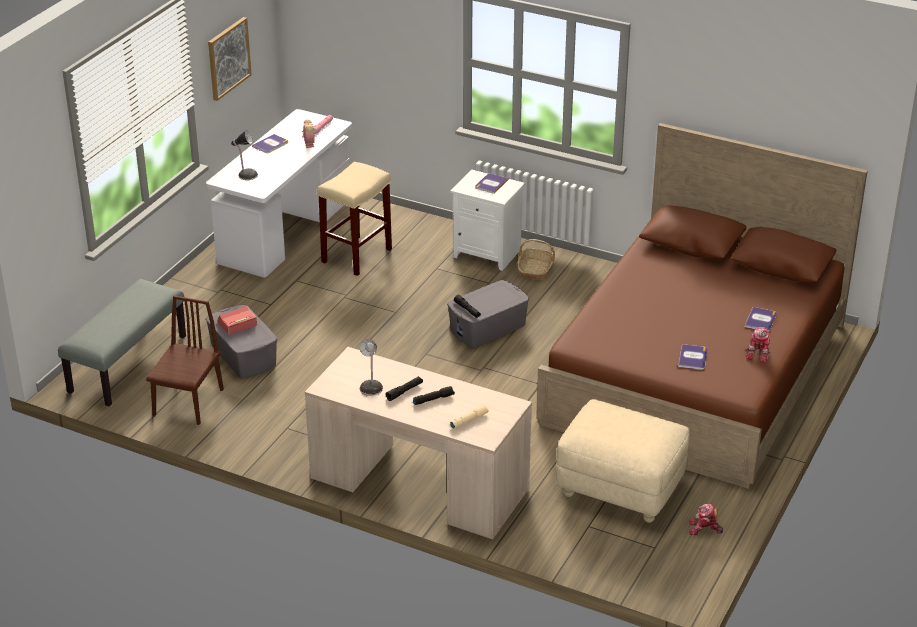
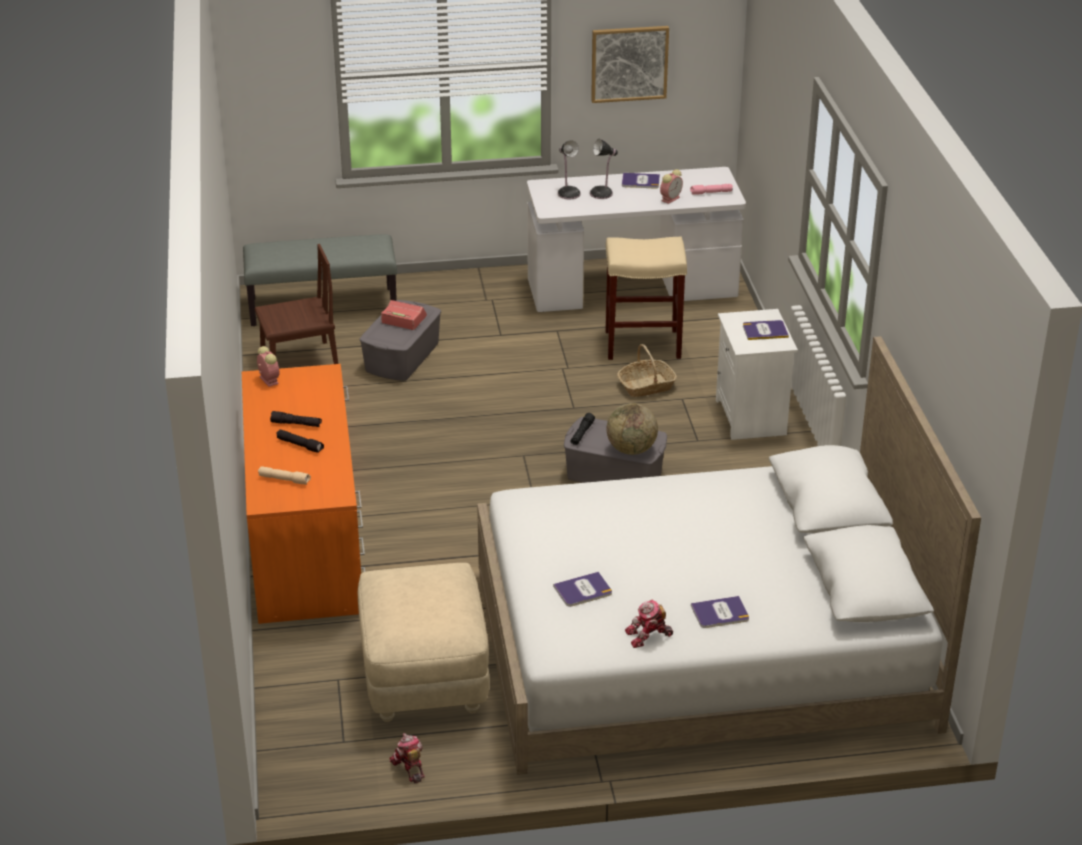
camera: 55 degrees right, 0 degrees up
(331, 383) = (268, 379): none -> alarm clock
(372, 387) = (284, 403): table lamp -> table lamp (602, 193)
(419, 482) = (306, 540): beige desk -> orange desk
(506, 299) = (631, 449): none -> globe
(535, 270) = (761, 460): basket -> basket (646, 386)
(697, 372) = (701, 650): brown bed -> white bed

